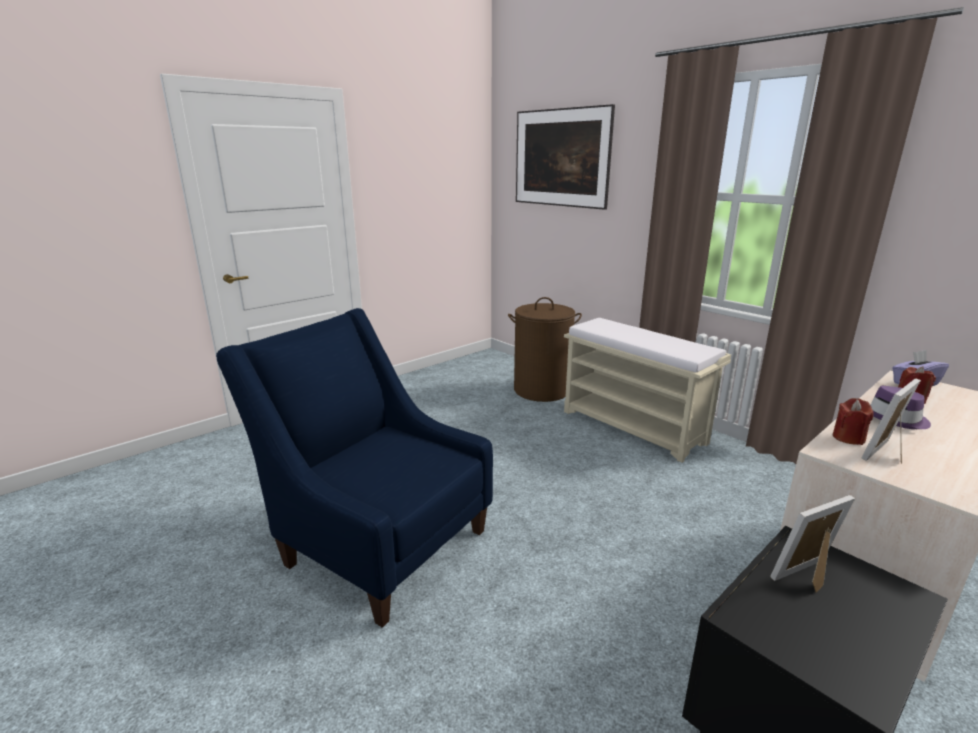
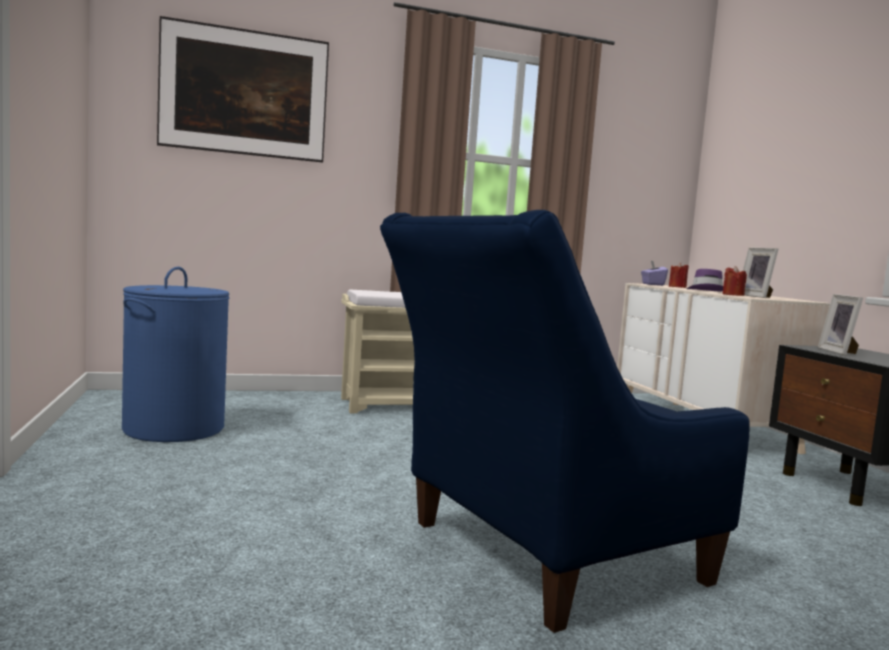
camera: 65 degrees left, 15 degrees down
(459, 386) = (174, 428): none -> blue laundry basket
(542, 390) = (278, 405): brown laundry basket -> none

